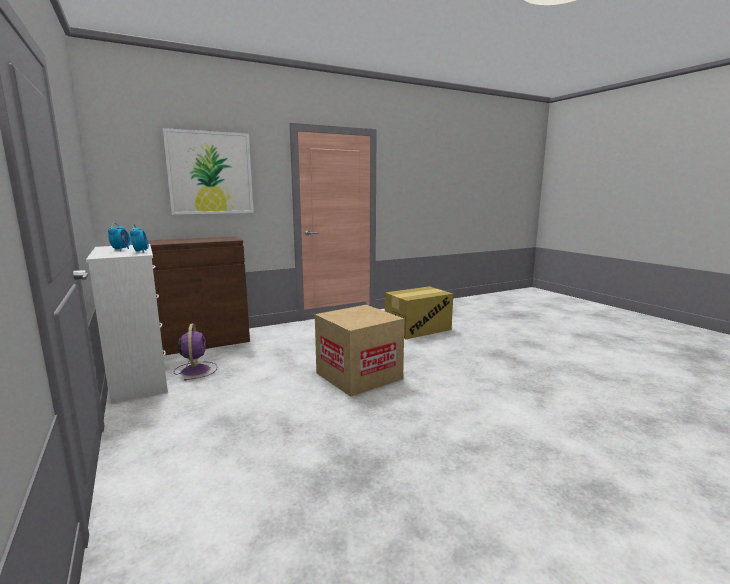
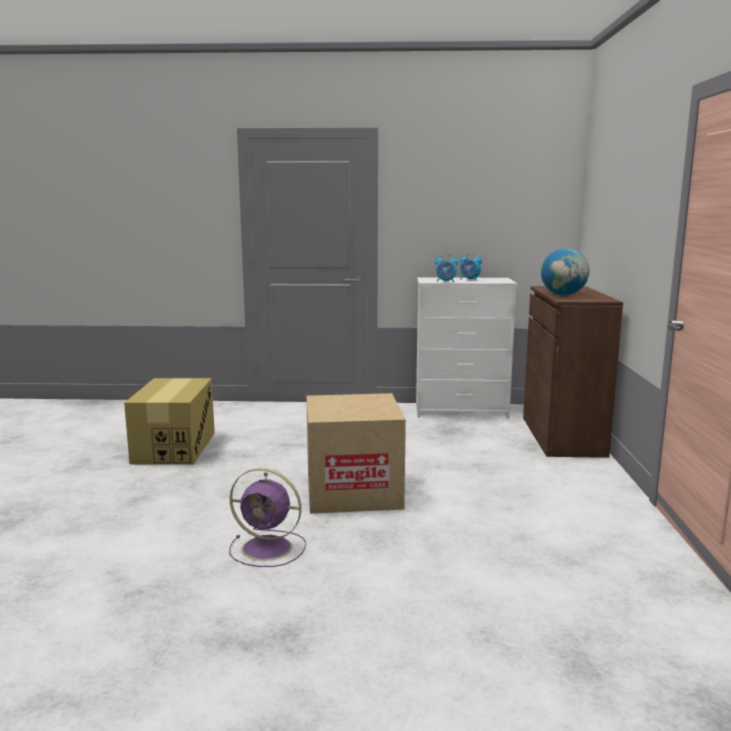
camera: 120 degrees right, 0 degrees up
(196, 370) = (463, 428): purple fan -> purple fan (269, 548)
(207, 240) = (563, 295): none -> globe
(210, 173) = (626, 198): picture -> none
(417, 329) = (525, 607): cardboard box -> cardboard box (174, 447)

